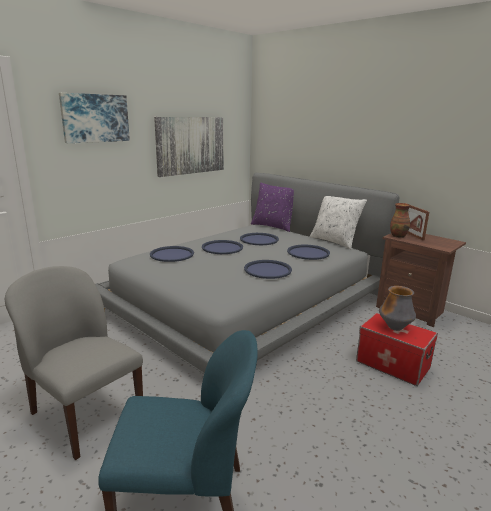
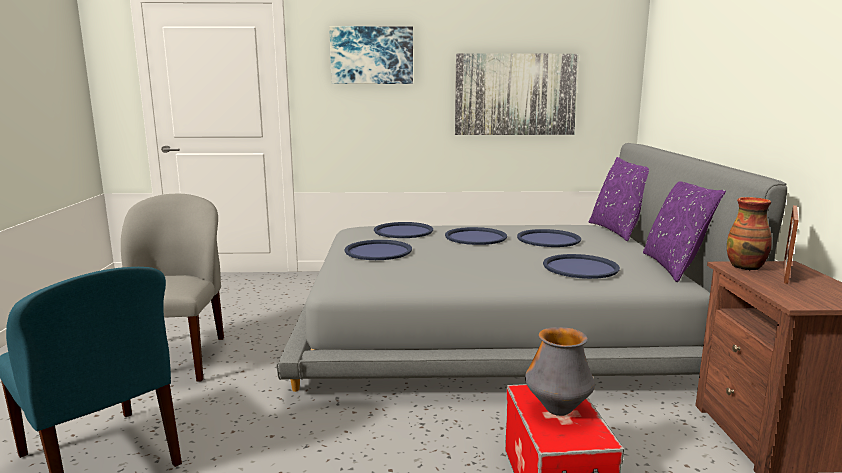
camera: 45 degrees right, 5 degrees down
(267, 270) = (468, 270): blue tray -> blue tray (378, 251)
(334, 241) = (675, 267): white pillow -> purple pillow

